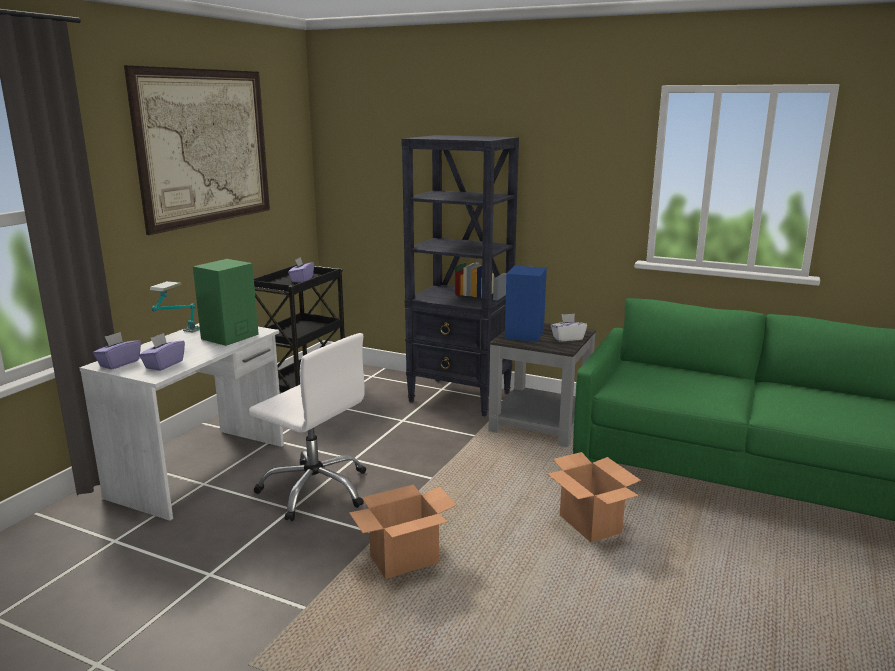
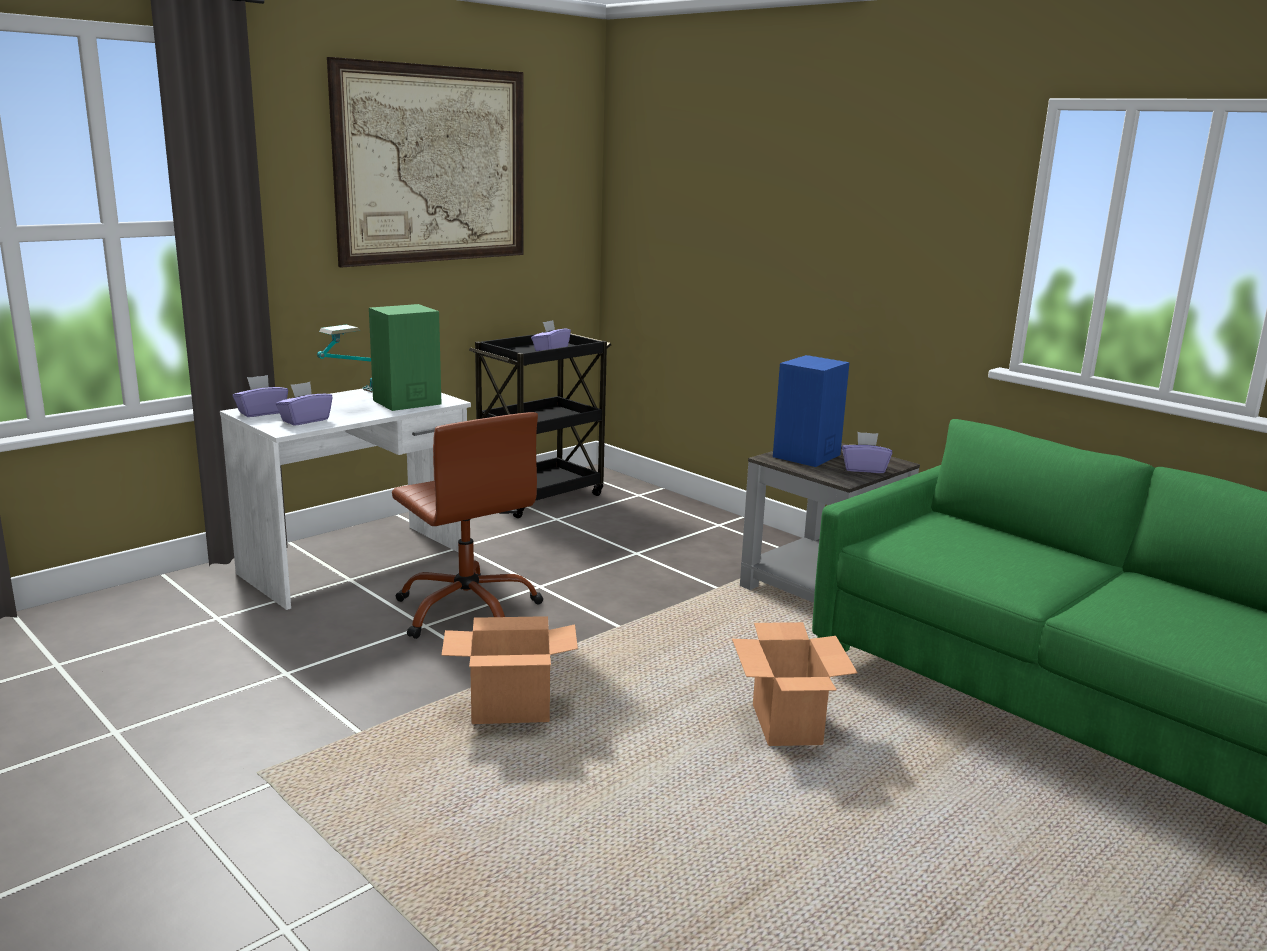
camera: 20 degrees right, 0 degrees up
(315, 489) = (468, 610): white office chair -> brown office chair
(460, 397) = (736, 539): black bookcase -> none
(567, 338) = (864, 469): white tissue box -> purple tissue box

